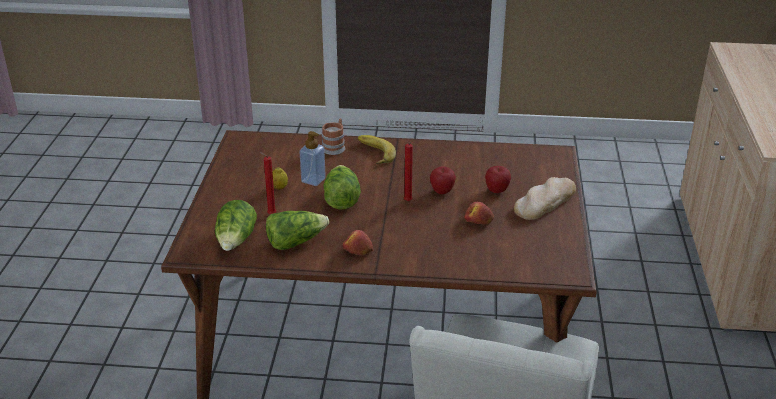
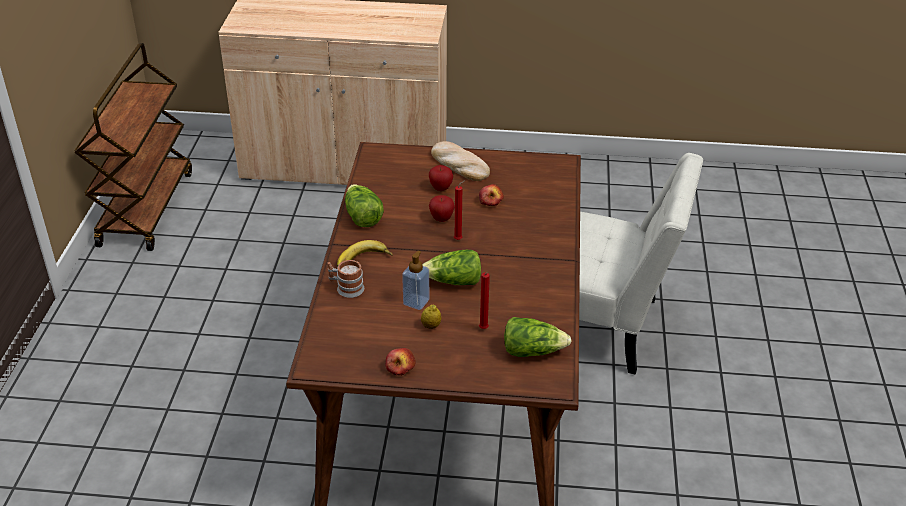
camera: 90 degrees left, 5 degrees up
(295, 242) = (531, 310): lettuce -> lettuce (362, 216)
(357, 250) = (542, 270): apple -> apple (401, 367)
(614, 153) = (146, 208): none -> brown cart

